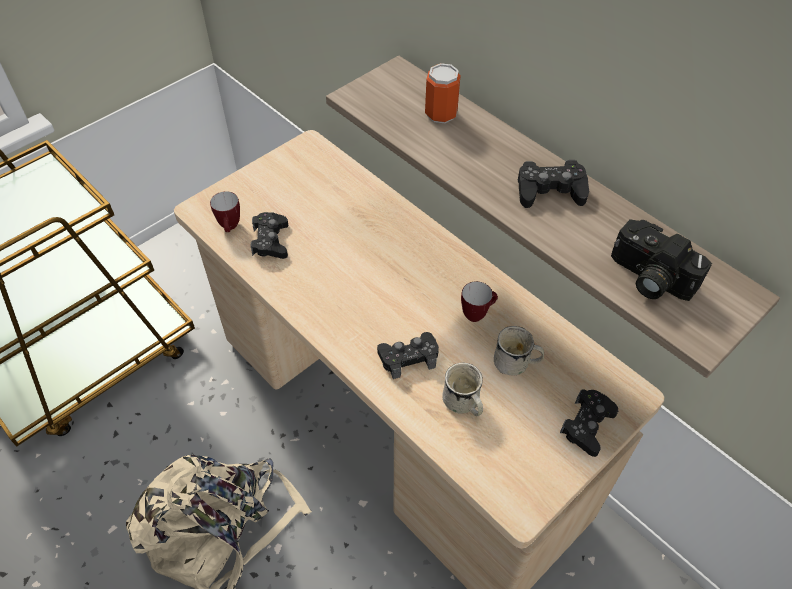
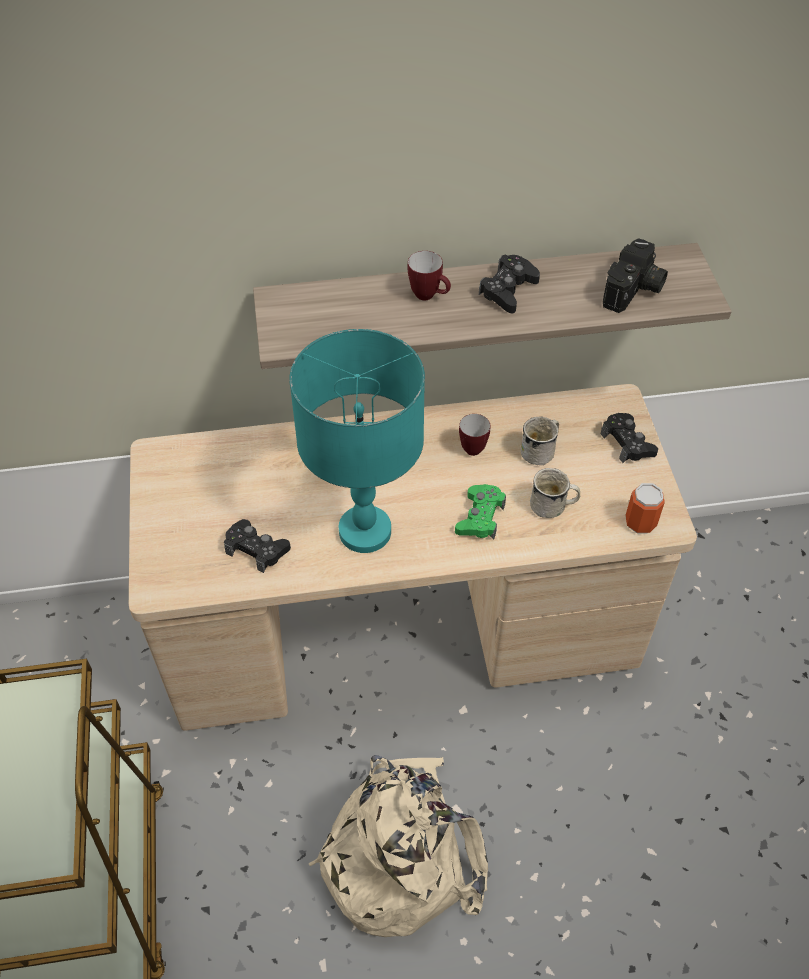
camera: 55 degrees left, 0 degrees up
(230, 228) = (208, 574): mug -> mug (429, 296)
(335, 292) = (366, 531): none -> turquoise table lamp
(408, 358) = (480, 517): black game controller -> green game controller
(441, 114) = (361, 301): can -> can (640, 522)
(648, 278) = (634, 291): camera -> camera turned 45 degrees counterclockwise

